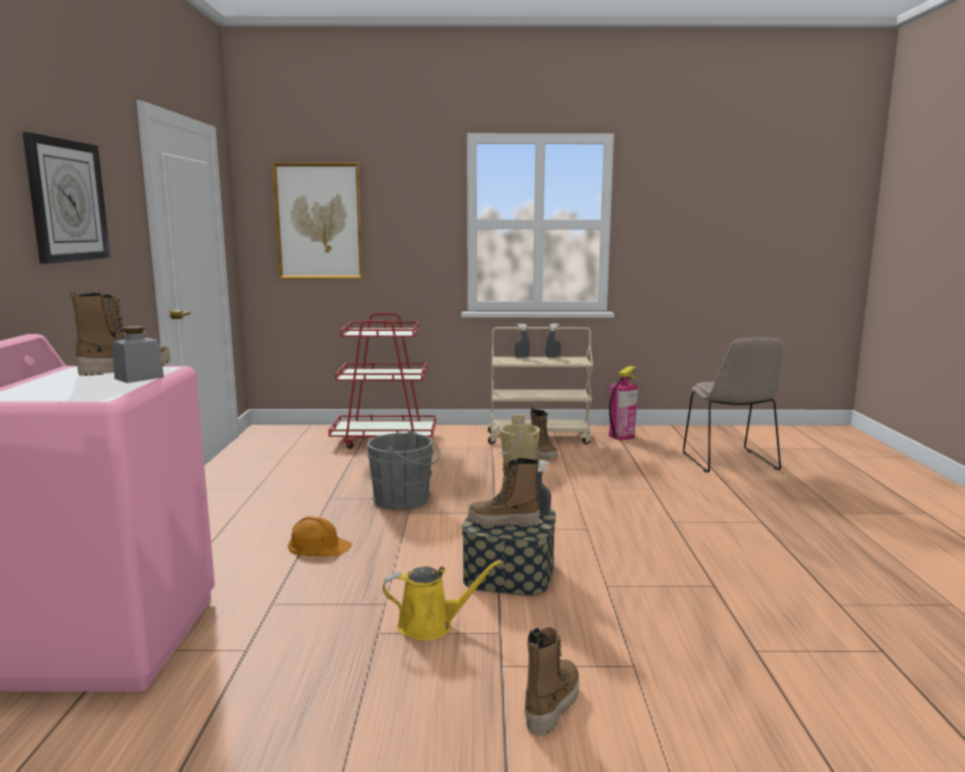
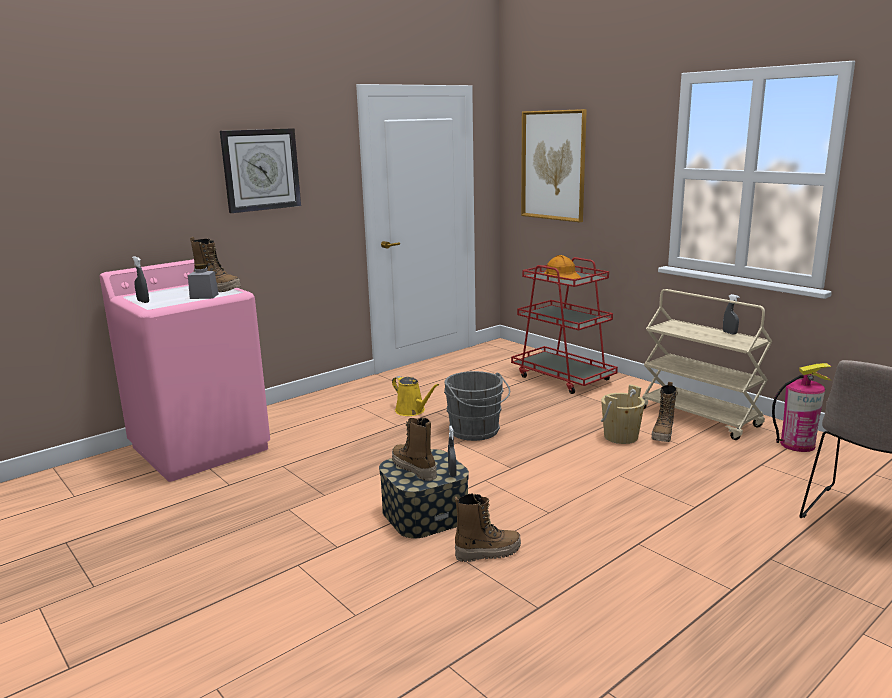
camera: 50 degrees right, 5 degrees up
(318, 545) = (367, 441): orange hard hat -> orange hard hat (562, 275)
(431, 625) = (317, 520): yellow watering can -> yellow watering can (412, 411)
(522, 357) = (697, 326): grey spray bottle -> grey spray bottle (143, 301)
(551, 705) = (271, 601): boot -> boot (488, 552)

